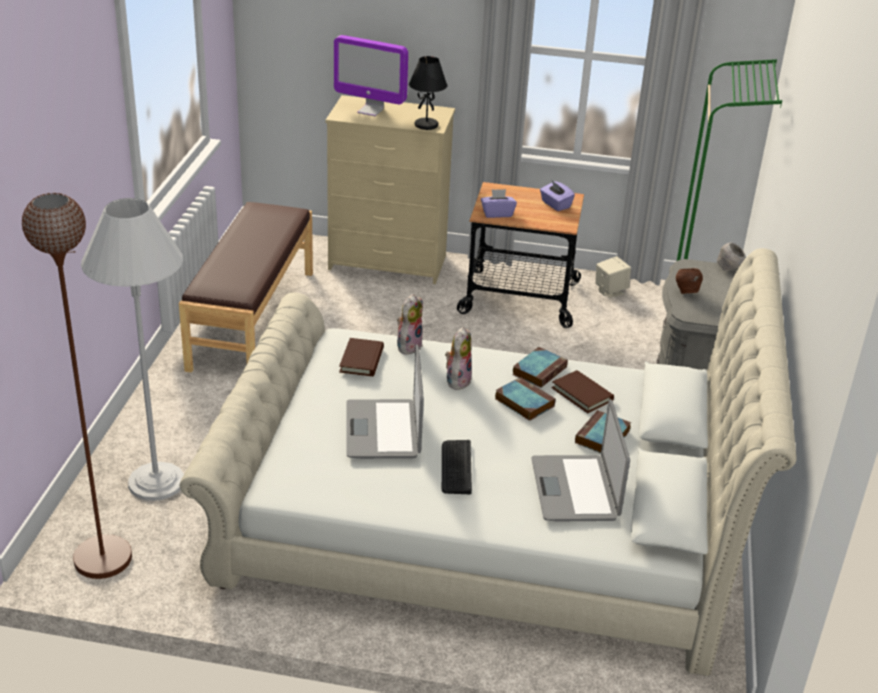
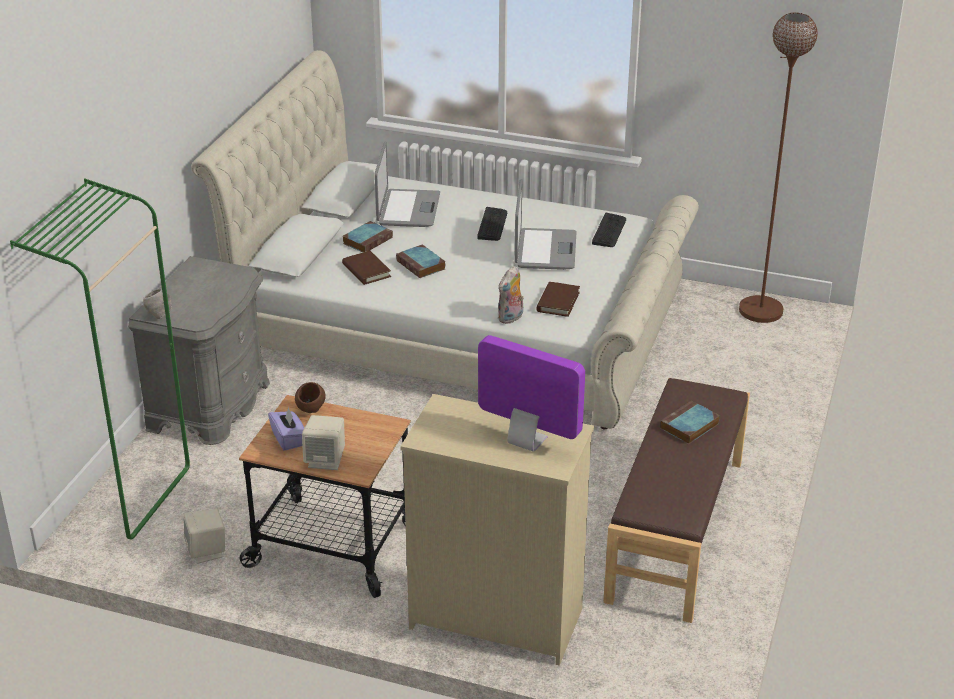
camera: 170 degrees left, 0 degrees up
(156, 482) = (736, 360): white floor lamp -> none
(303, 467) = (609, 231): none -> keyboard
(426, 125) = (452, 409): black table lamp -> none
(457, 380) = (473, 285): plush toy -> none
(497, 213) = (371, 427): purple tissue box -> none
(520, 193) = (325, 460): none -> beige speaker
(539, 370) = (394, 291): book -> book (689, 427)
(686, 292) = (226, 293): brown bowl -> brown bowl (311, 412)

